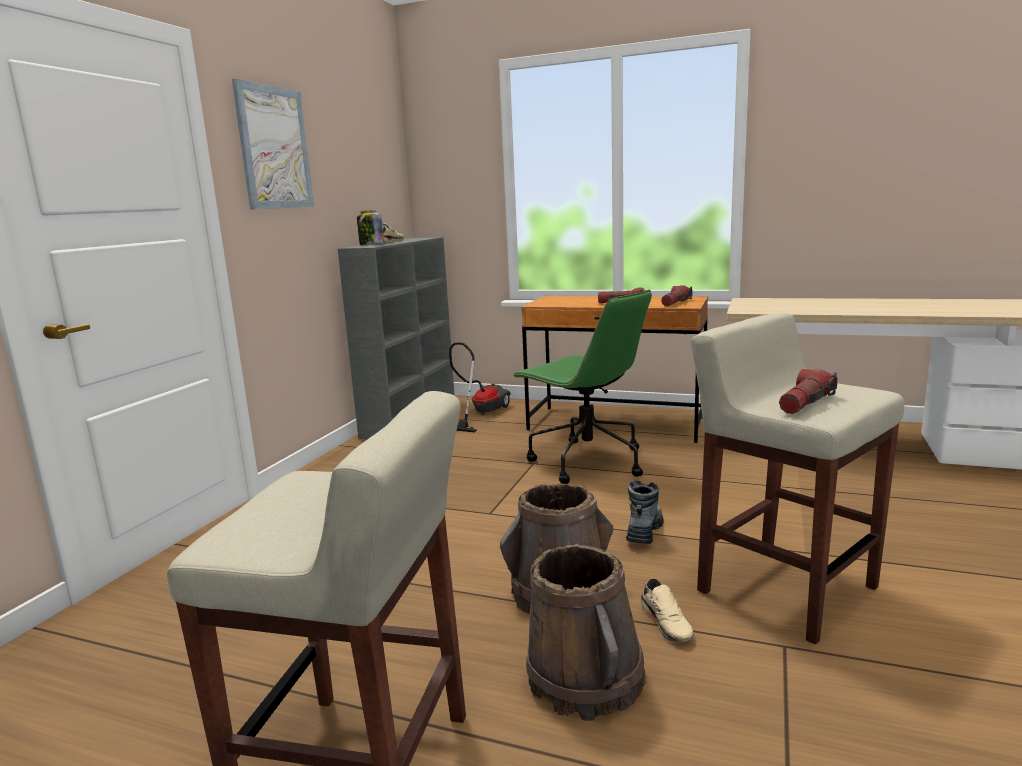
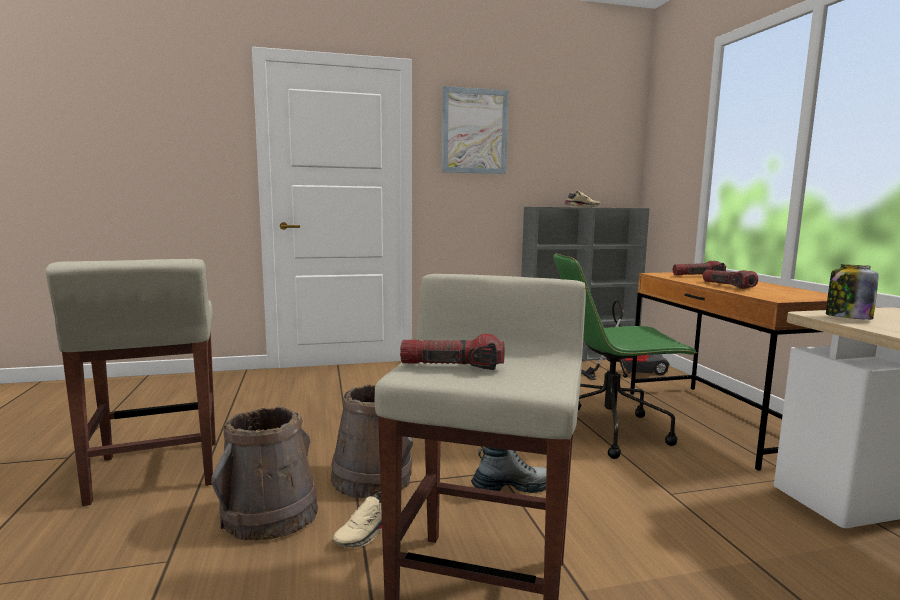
camera: 55 degrees right, 5 degrees down
(371, 245) = (554, 206): jar -> jar (847, 318)
(586, 461) = (610, 430): green office chair -> green office chair turned 75 degrees clockwise
(675, 303) = (779, 295): flashlight -> flashlight (698, 276)

